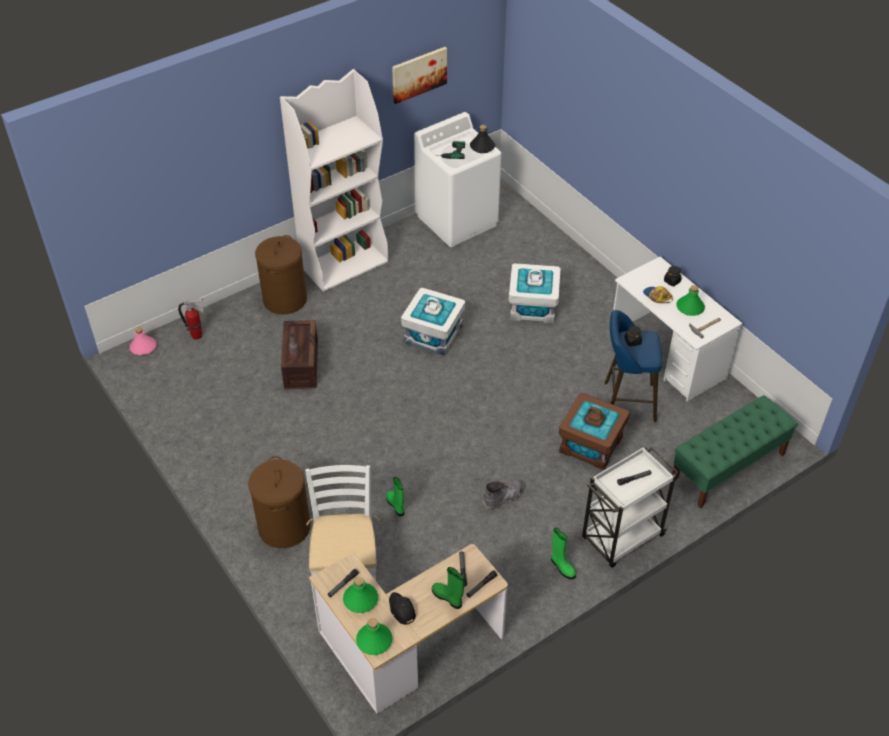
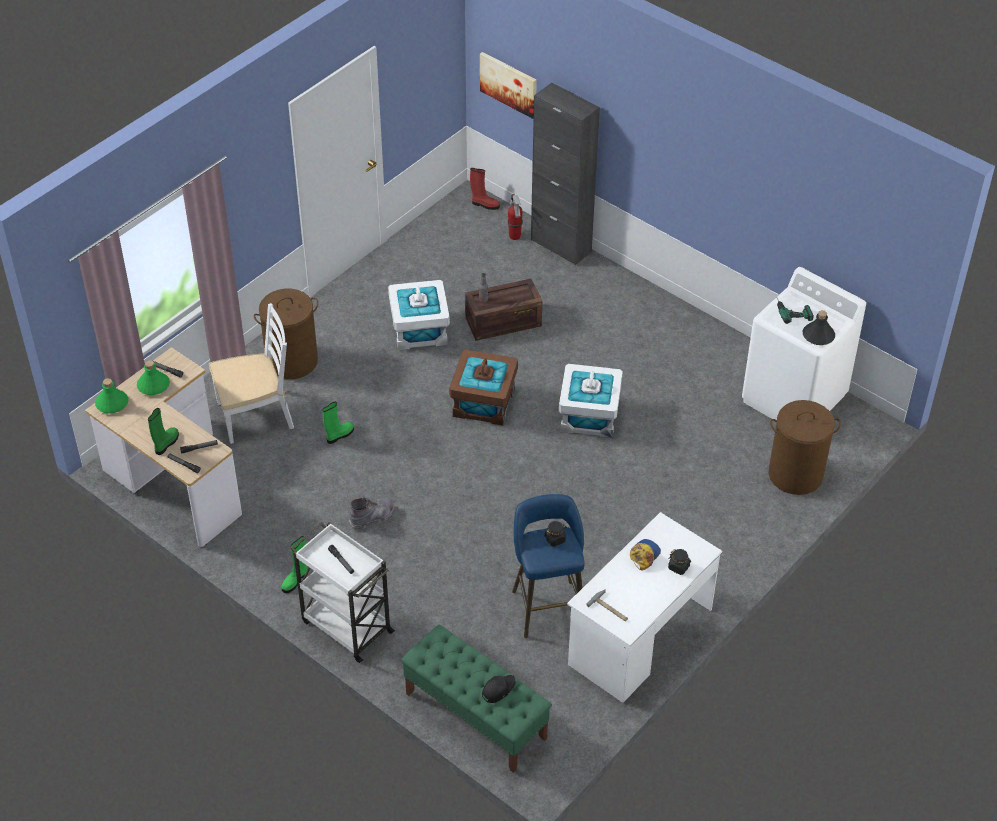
camera: 75 degrees right, 0 degrees up
(143, 347) = (484, 204): pink bottle -> red boot
(225, 309) = (561, 246): none -> black cabinet
(285, 299) = (594, 285): brown laundry basket -> brown laundry basket (795, 474)
(344, 264) = (671, 318): white bookcase -> none
(401, 610) = (147, 415): black cap -> black cap (498, 689)
(419, 74) = (823, 210): picture -> picture (509, 84)
(503, 498) = (372, 517): grey boot -> grey boot turned 75 degrees counterclockwise
(532, 306) = (672, 495): white storage box -> white storage box (419, 330)
(590, 444) = (470, 581): brown storage box -> brown storage box (483, 402)
(690, 307) = (637, 589): green bottle -> none

